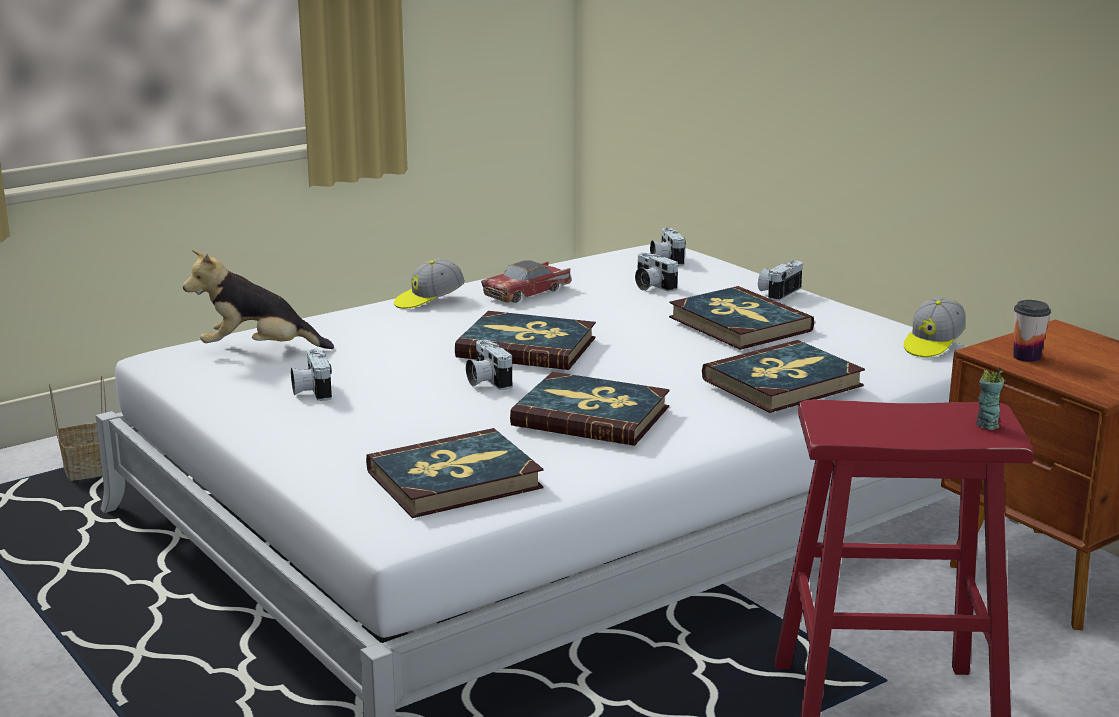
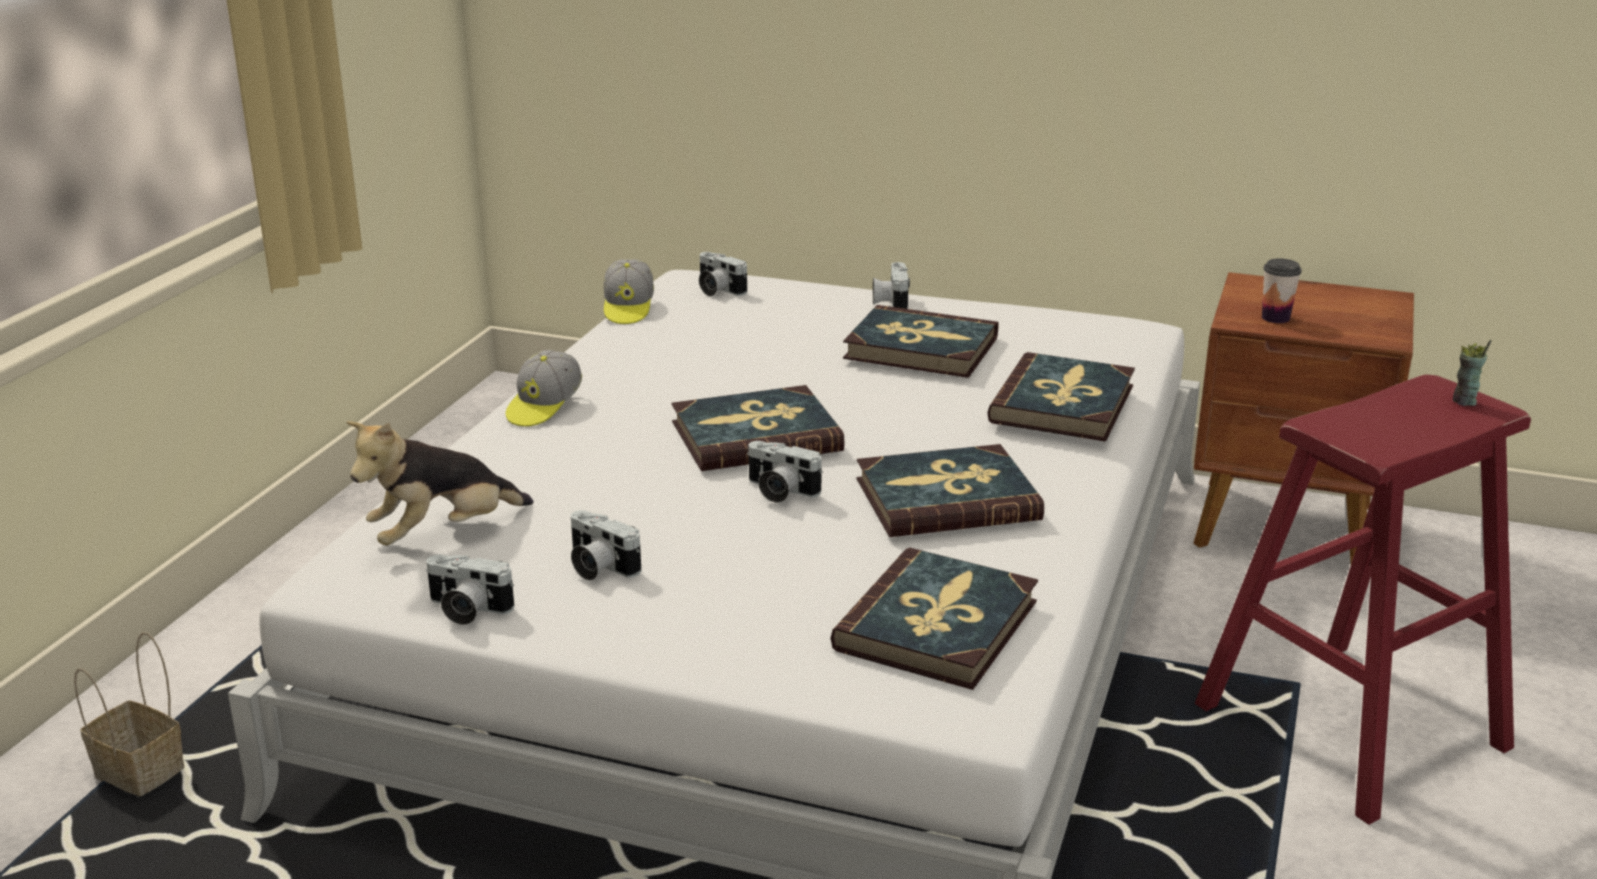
camera: 35 degrees left, 5 degrees up
(526, 292) = (639, 367): toy car -> none
(651, 286) = (753, 326): camera -> camera (466, 610)
(932, 344) = (1116, 324): cap -> cap (628, 308)

